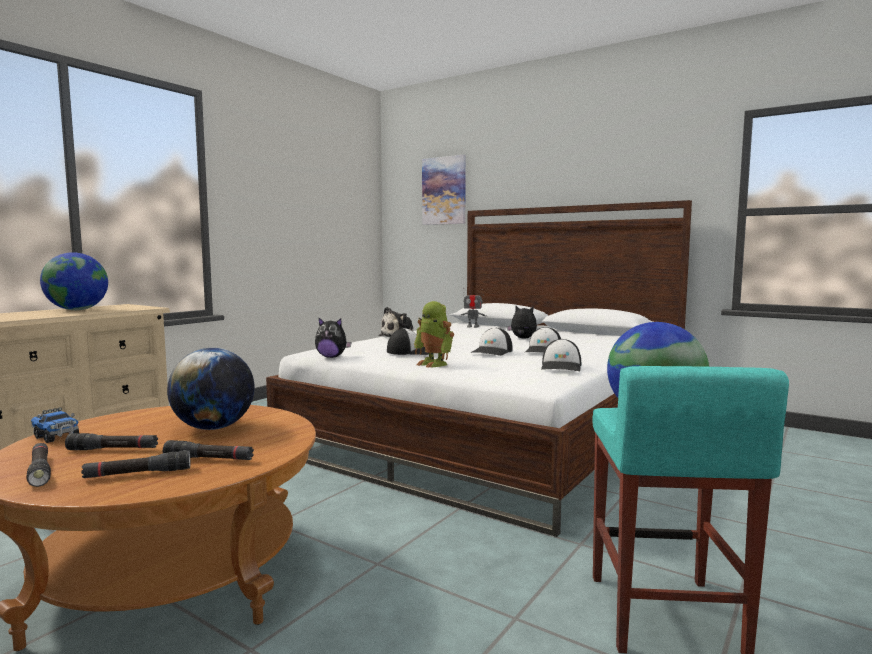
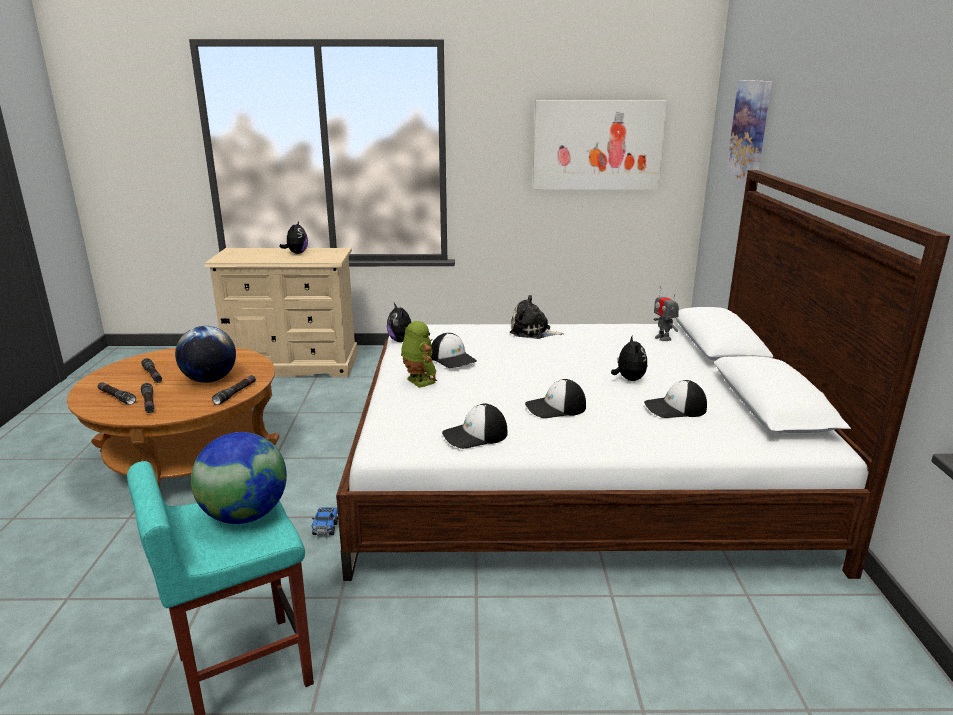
camera: 55 degrees right, 15 degrees up
(40, 471) = (111, 376): black flashlight -> black flashlight (236, 393)
(56, 437) = (167, 354): toy truck -> toy truck (325, 528)
(77, 310) = (297, 253): globe -> plush toy
(321, 205) = (597, 145): none -> picture
(434, 364) = (418, 381): toy robot -> toy robot turned 135 degrees clockwise
(492, 352) = (511, 387): cap -> cap (675, 408)

